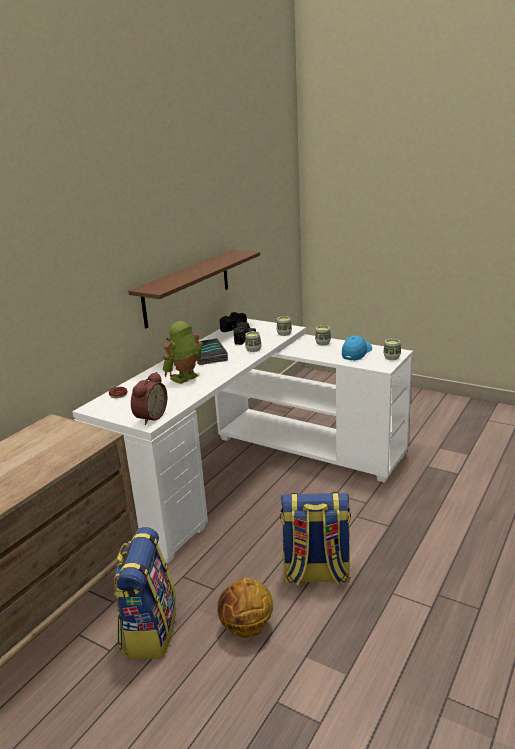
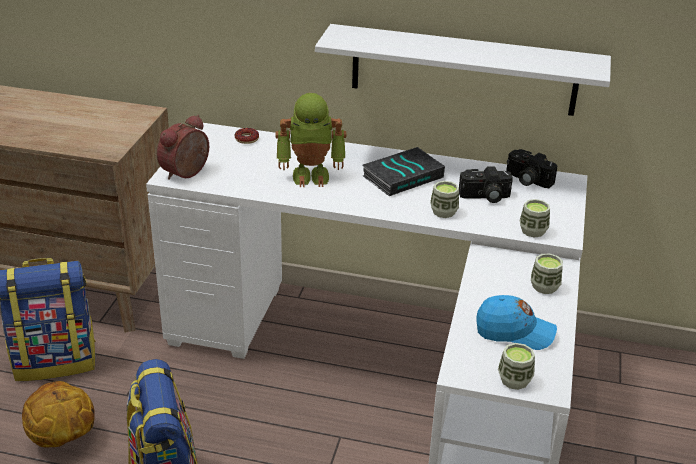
camera: 70 degrees right, 10 degrees up
(149, 417) = (187, 173): alarm clock -> alarm clock turned 120 degrees clockwise
(185, 378) = (311, 175): toy robot -> toy robot turned 150 degrees clockwise
(187, 287) = (463, 70): brown shelf -> white shelf

